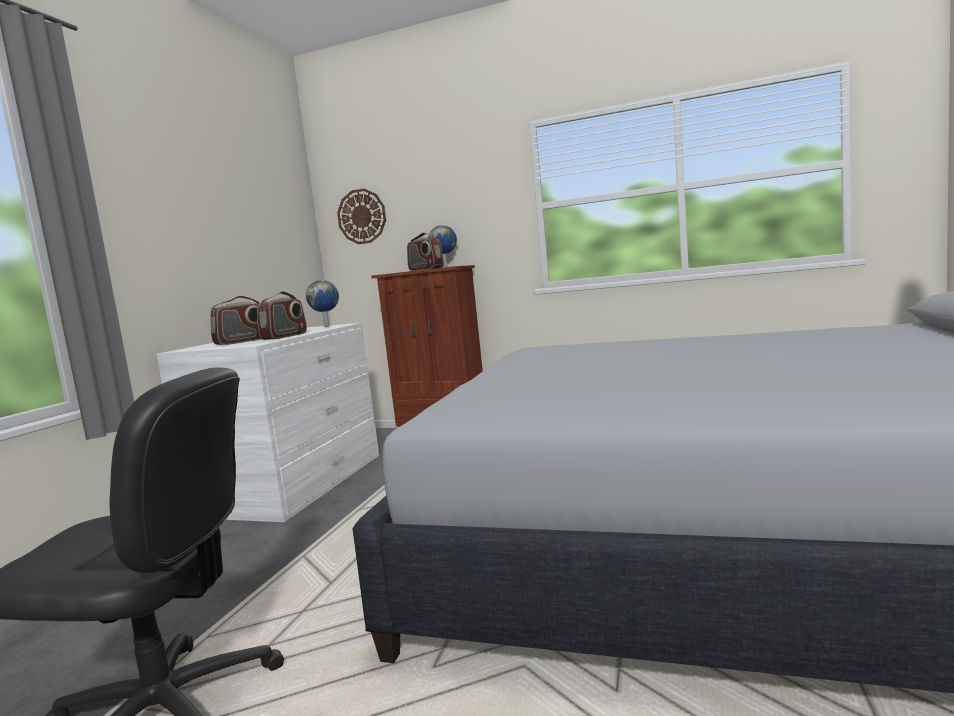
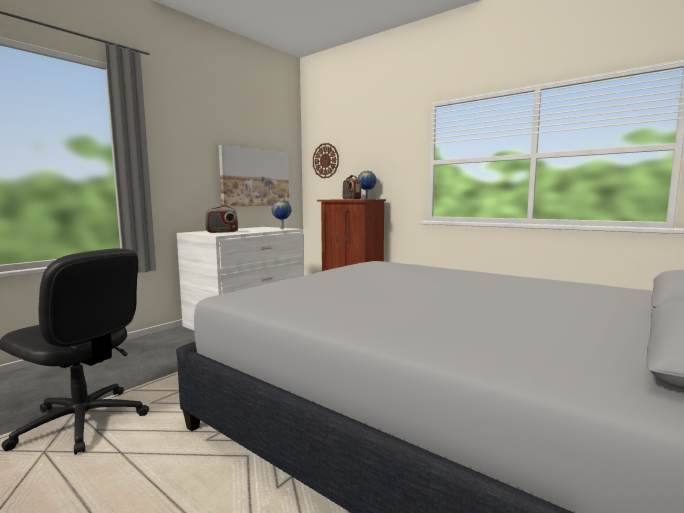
camera: 20 degrees right, 0 degrees up
(259, 250) = (255, 178): none -> picture
(285, 336) = (245, 232): radio -> none

